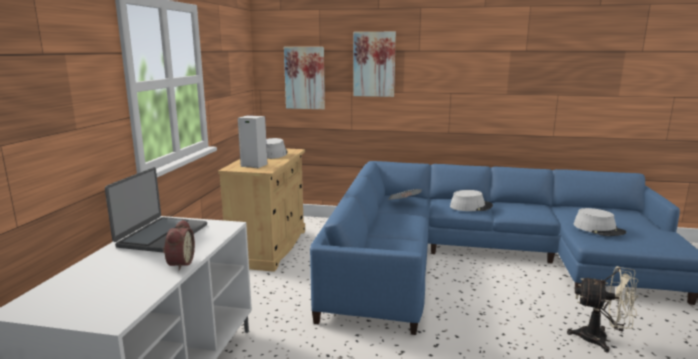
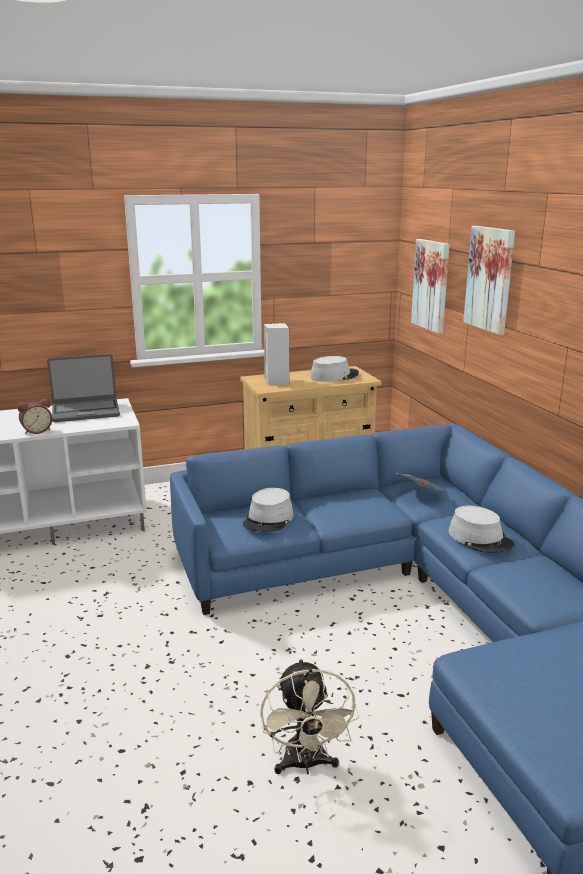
camera: 60 degrees right, 5 degrees up
(598, 229) = (534, 663): grey hat -> grey hat (268, 519)

